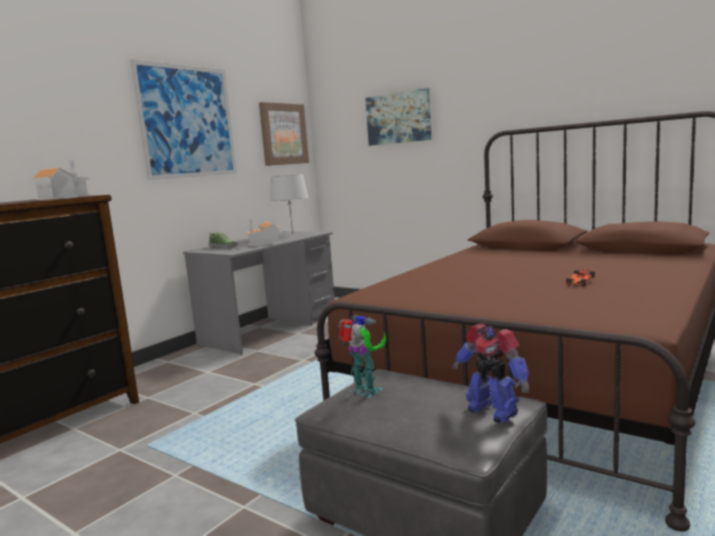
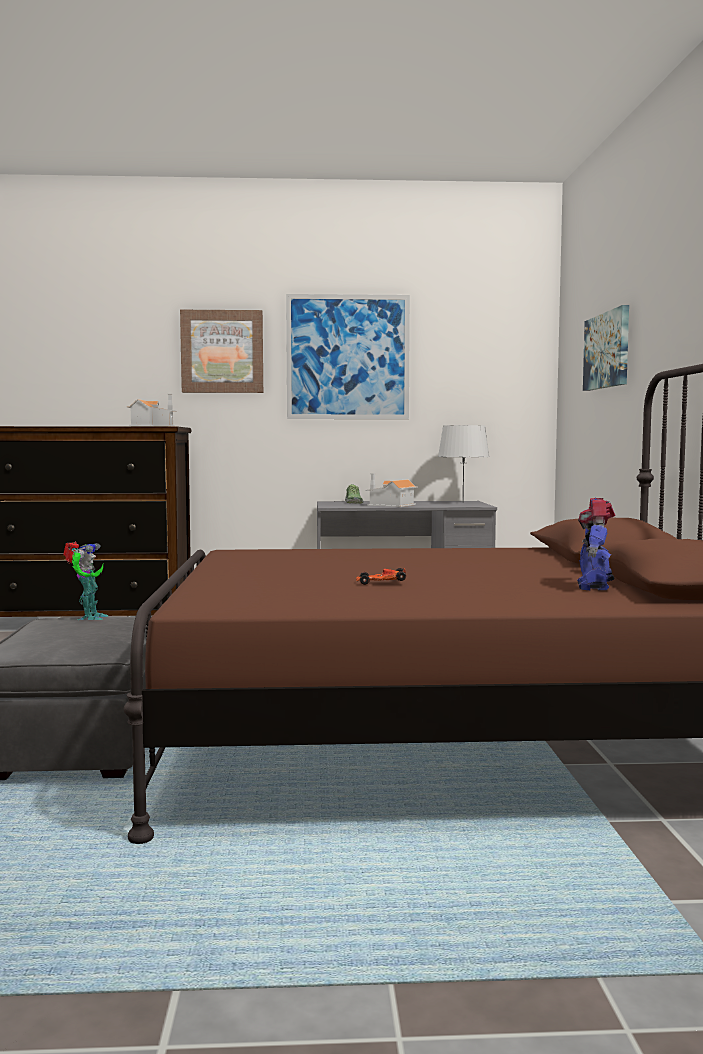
camera: 50 degrees right, 5 degrees down
(283, 134) = (499, 372): picture -> picture (222, 351)
(492, 411) = (72, 646): toy robot -> toy robot (594, 586)

